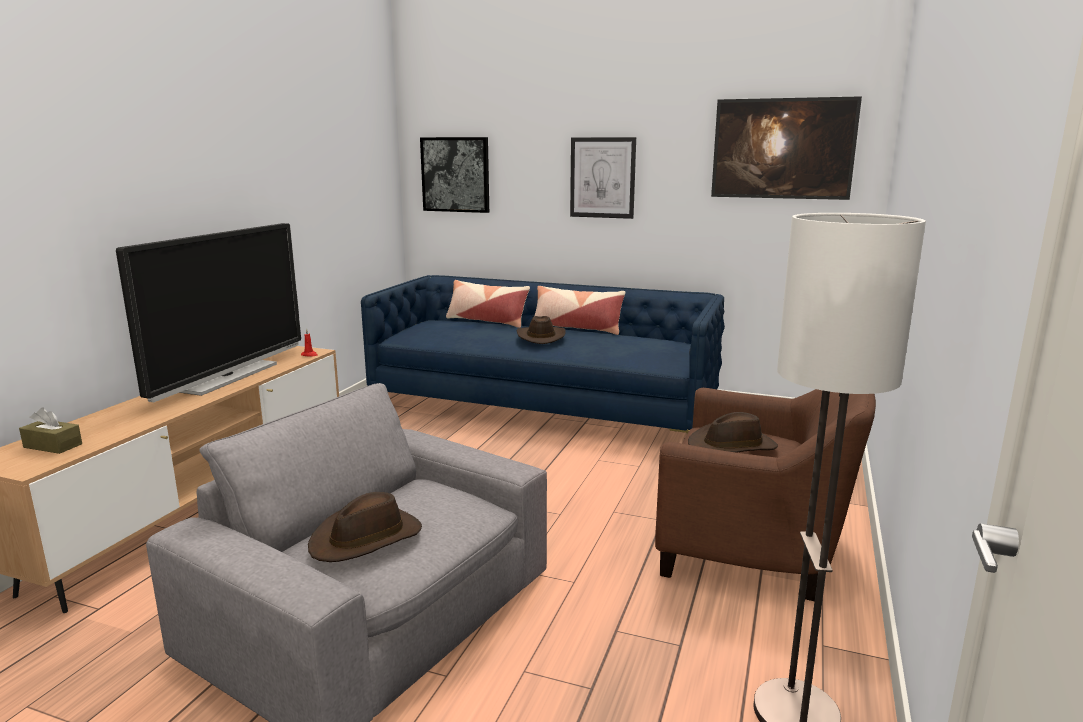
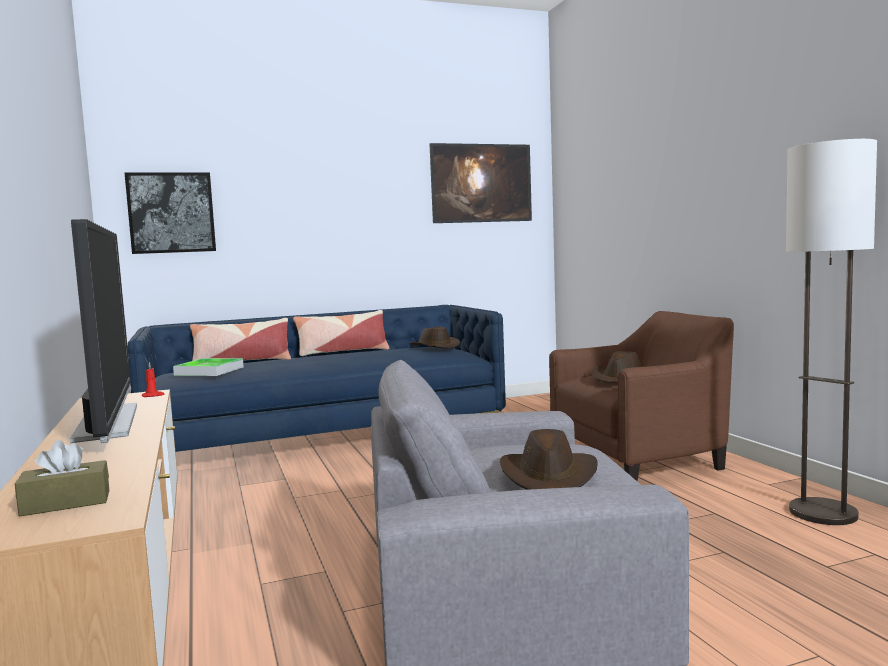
camera: 40 degrees left, 10 degrees down
(440, 328) = (209, 371): none -> tray
(540, 337) = (330, 359): brown hat -> brown hat (433, 346)
(602, 177) = (336, 210): picture -> none

